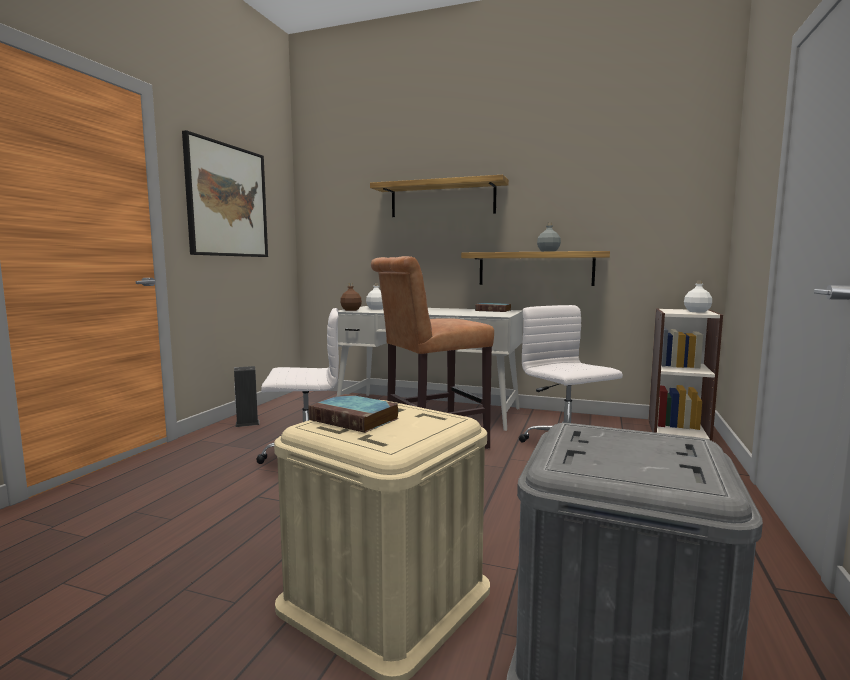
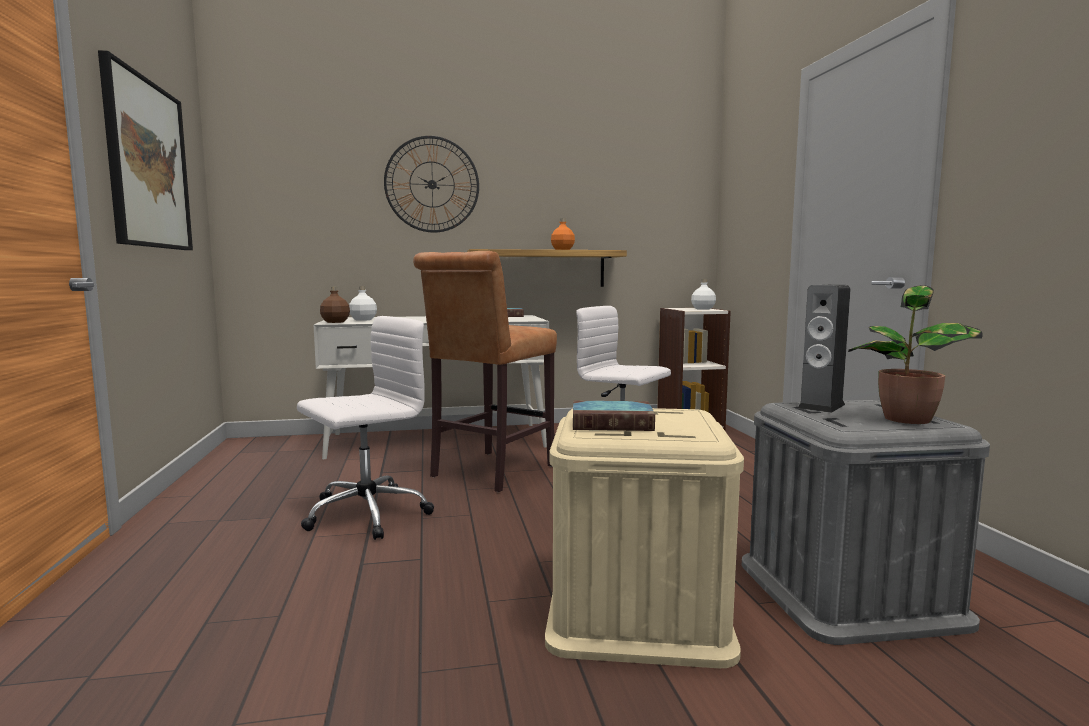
camera: 30 degrees left, 0 degrees up
(247, 423) = (211, 491): speaker -> speaker (821, 406)
(442, 199) = (432, 184): shelf -> wall clock
(548, 251) = (562, 249): grey bottle -> orange bottle
(665, 471) = (907, 420): none -> potted plant

